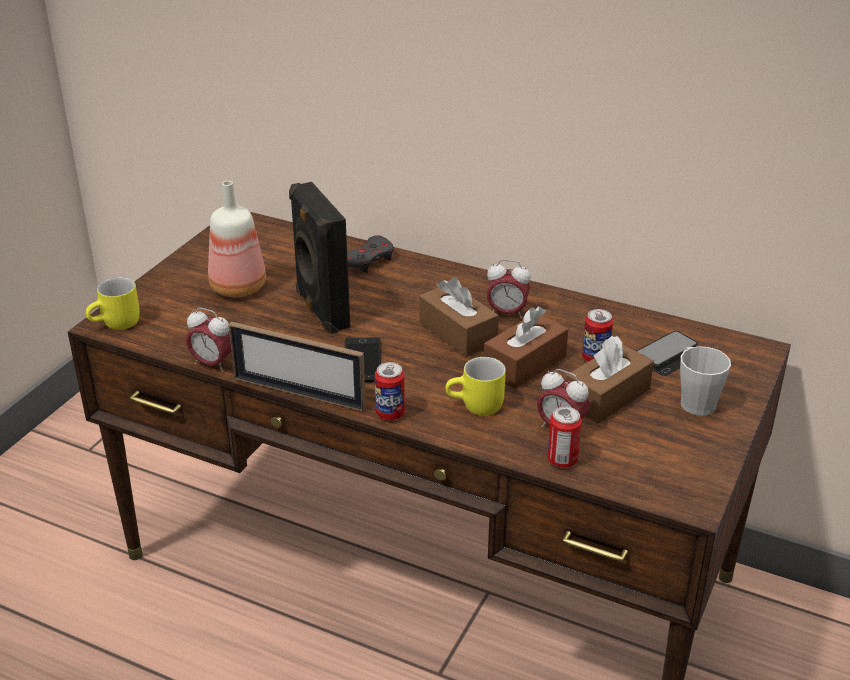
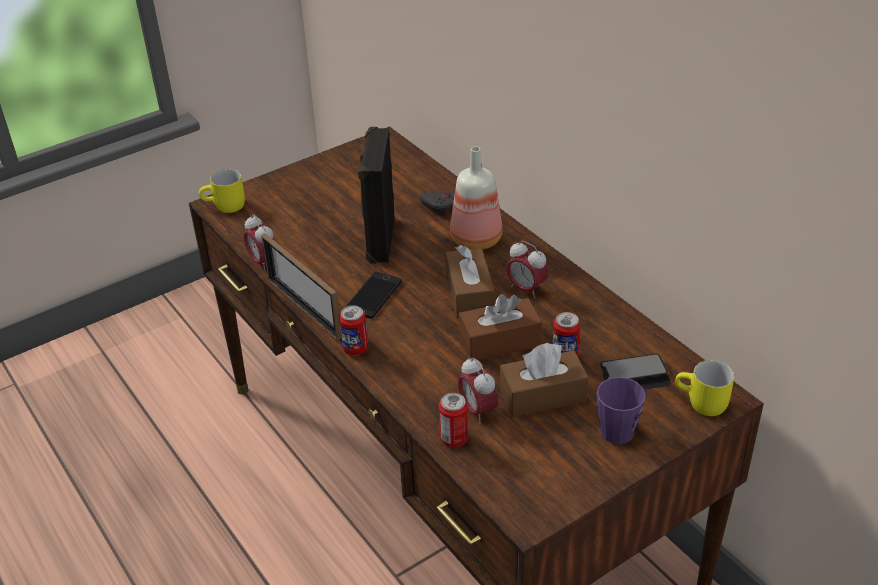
camera: 30 degrees right, 5 degrees up
(236, 287) = (333, 200): bottle -> bottle (474, 239)
(476, 407) = (426, 367): yellow mug -> yellow mug (701, 404)
(694, 400) = (617, 426): grey mug -> purple mug

